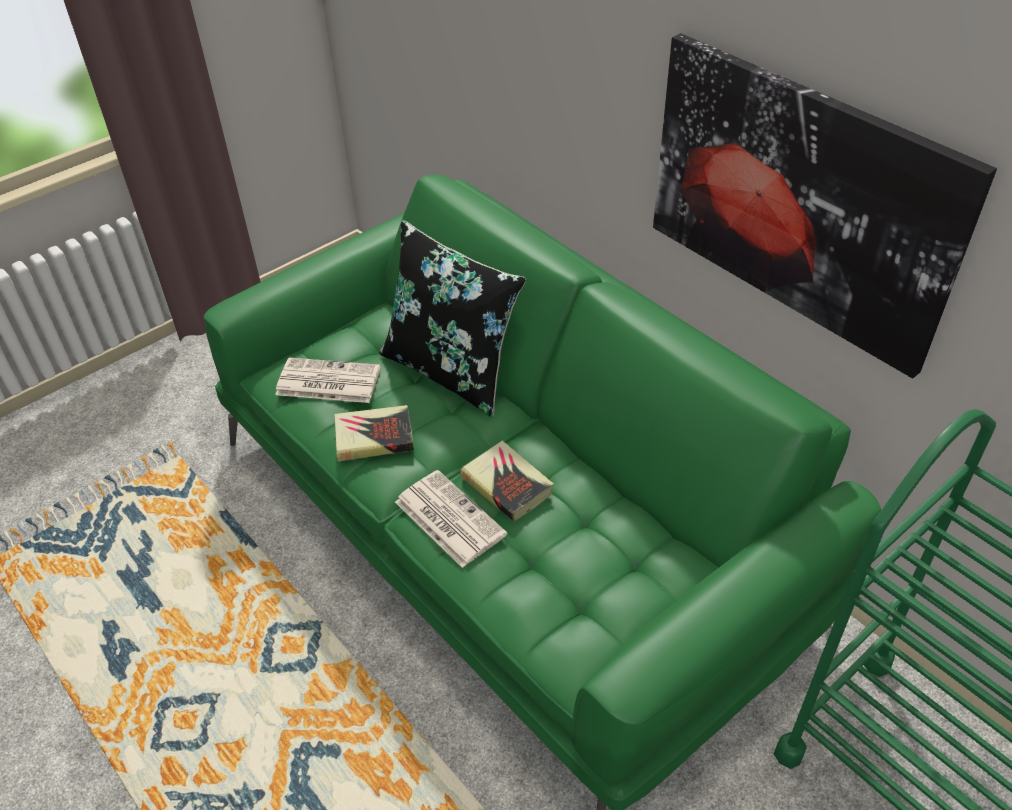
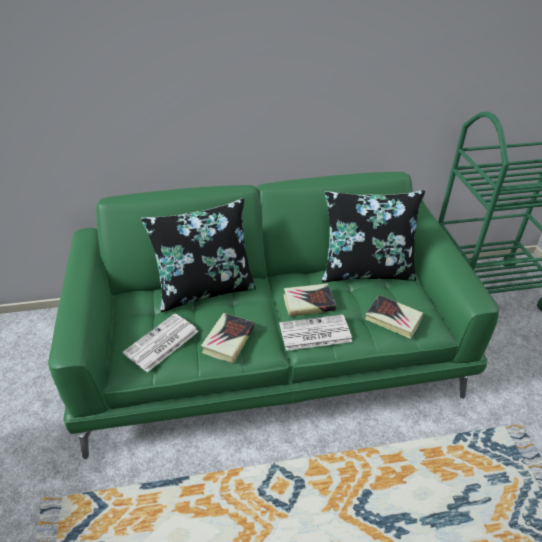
camera: 60 degrees left, 5 degrees down
(549, 600) = (393, 319): none -> book
(641, 524) = (366, 271): none -> black pillow
(799, 200) = (348, 82): picture -> none

